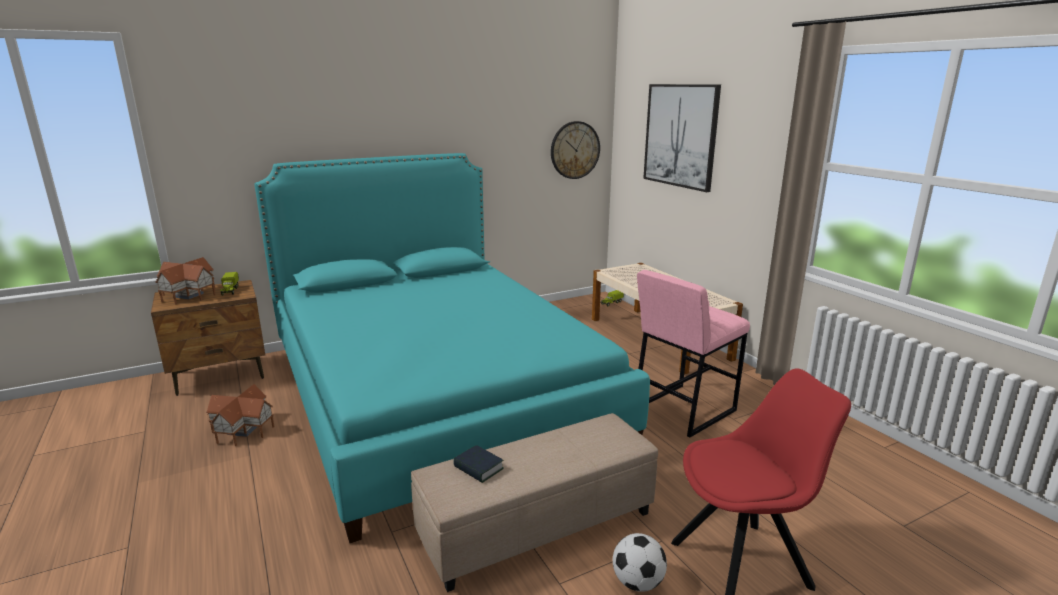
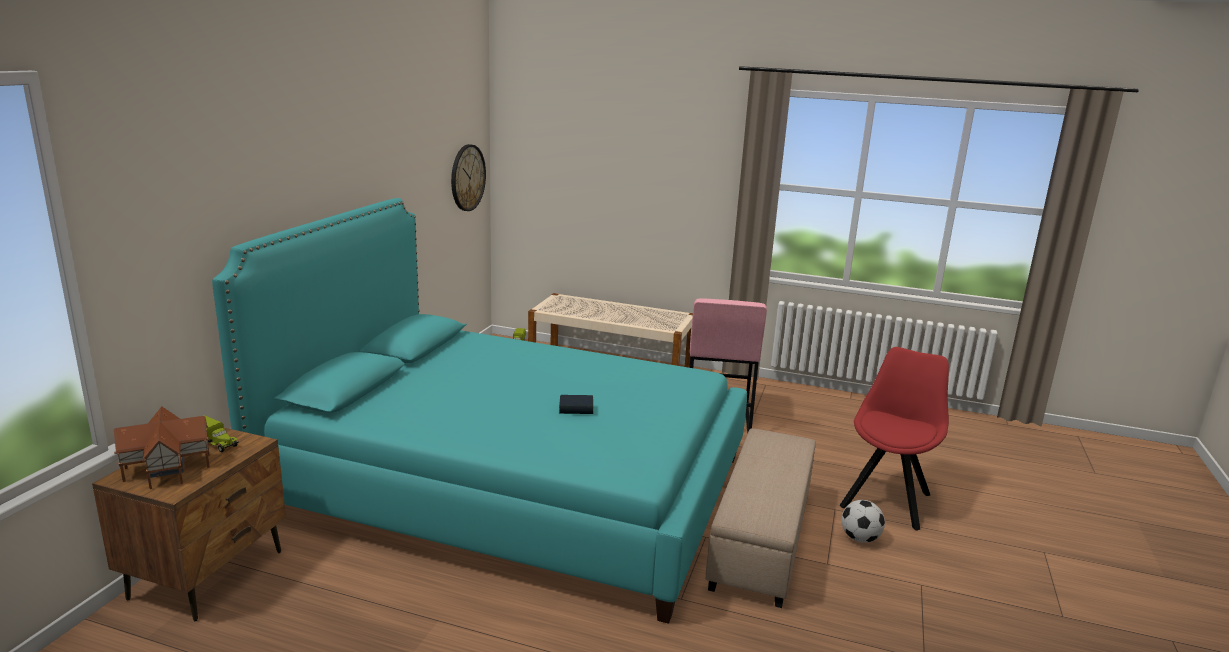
camera: 45 degrees left, 0 degrees up
(242, 430) = (377, 607): toy house -> none
(478, 468) = (751, 500): book -> book (576, 408)
(680, 135) = (599, 158): picture -> none

